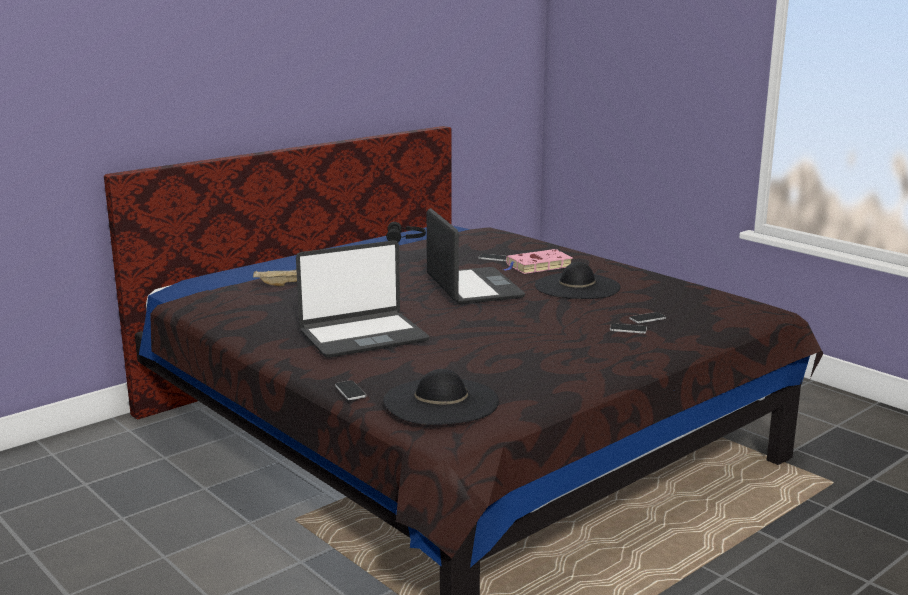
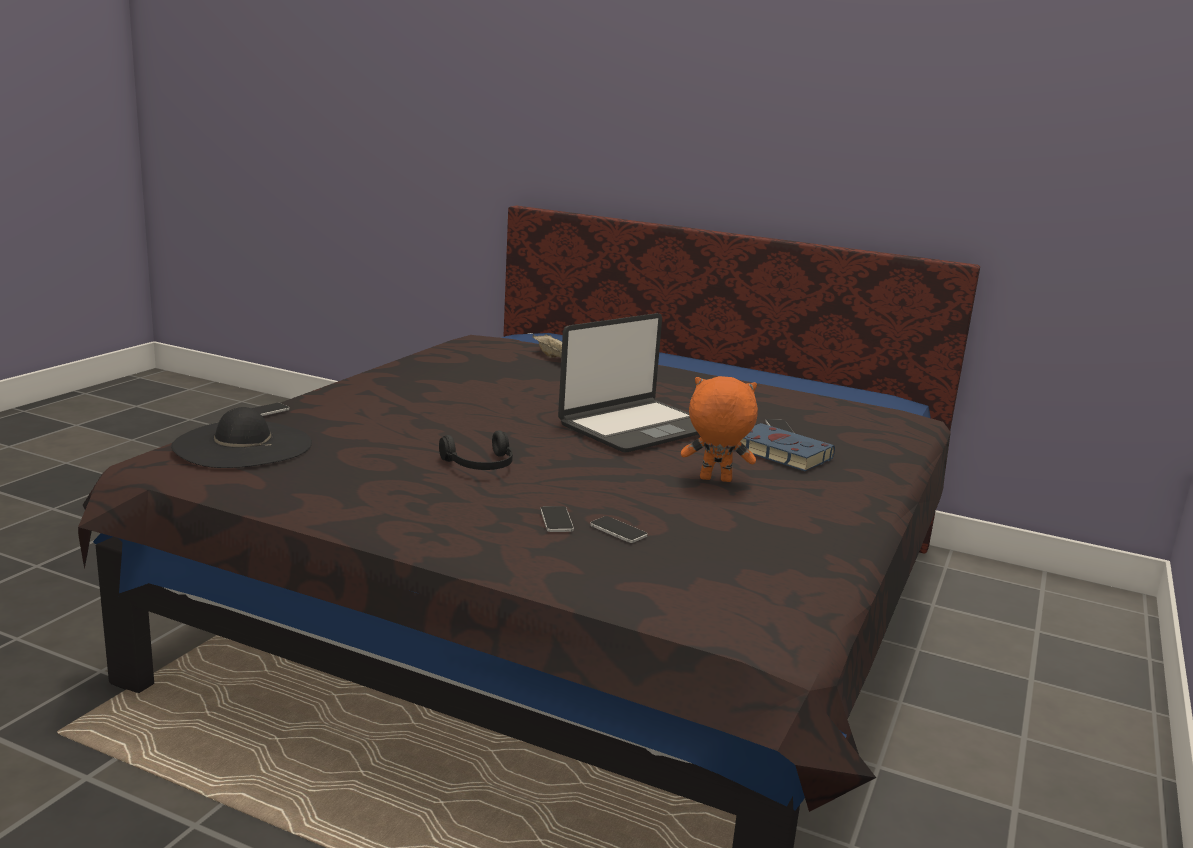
camera: 65 degrees right, 0 degrees up
(363, 336) = (420, 399): laptop -> none
(406, 239) = (798, 385): black headphones -> black headphones (481, 465)
(537, 266) = (778, 452): pink book -> blue book
(577, 286) = (715, 480): black hat -> orange plush toy

